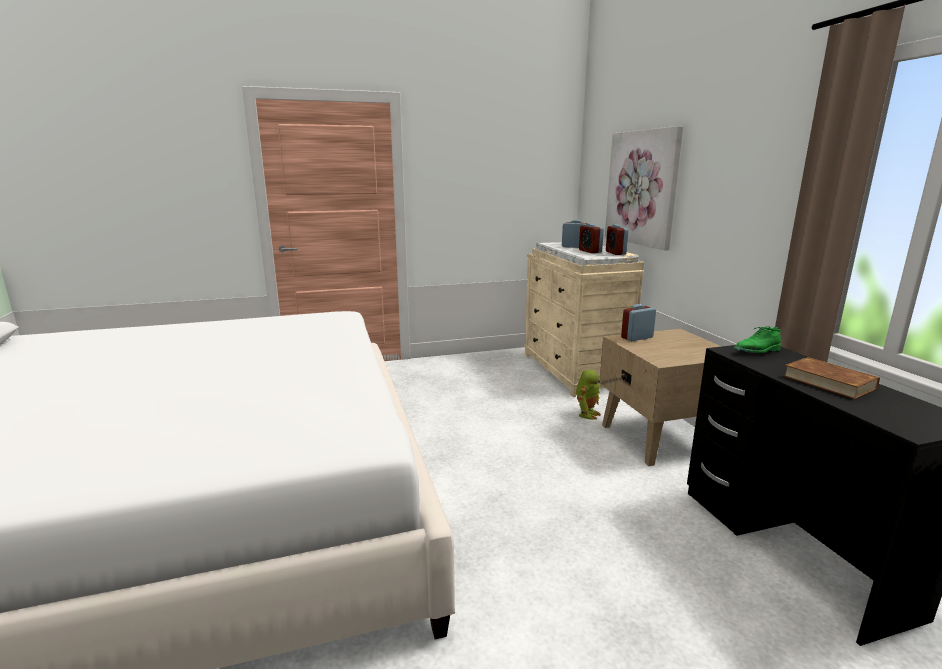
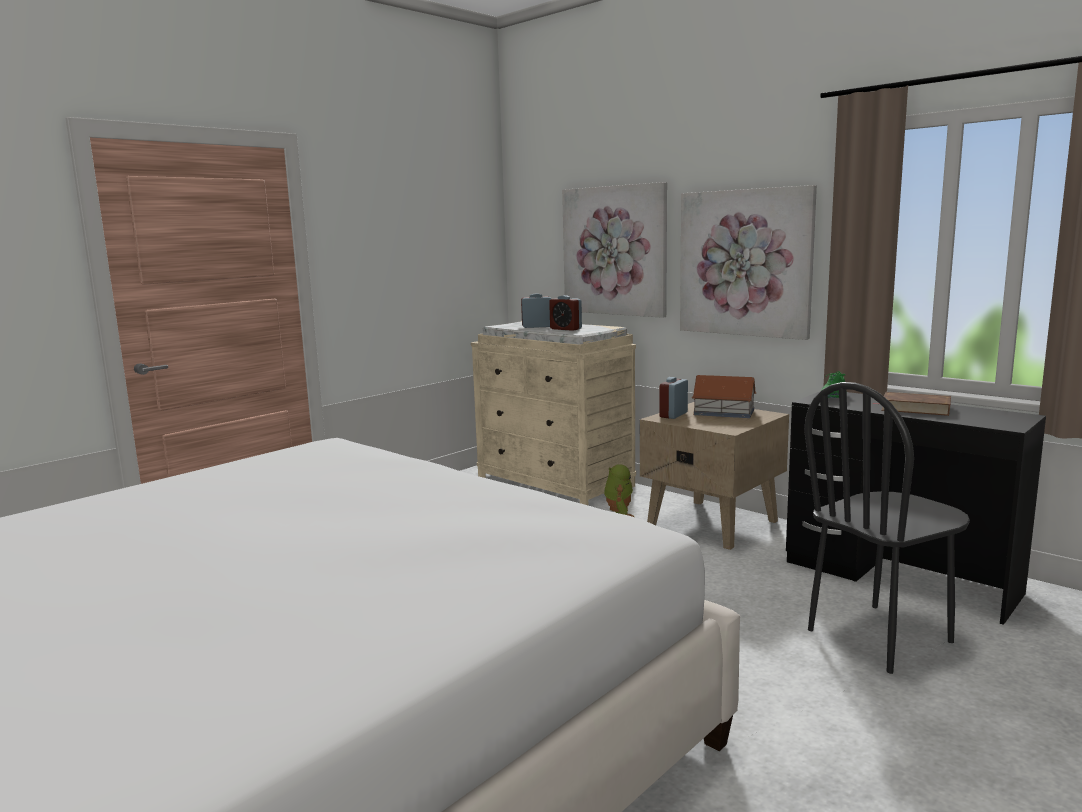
camera: 30 degrees left, 5 degrees down
(615, 253) = (598, 327): alarm clock -> none
(686, 344) = (724, 412): none -> toy house
(697, 599) = (880, 636): none -> black chair
(732, 206) = (745, 263): none -> picture

